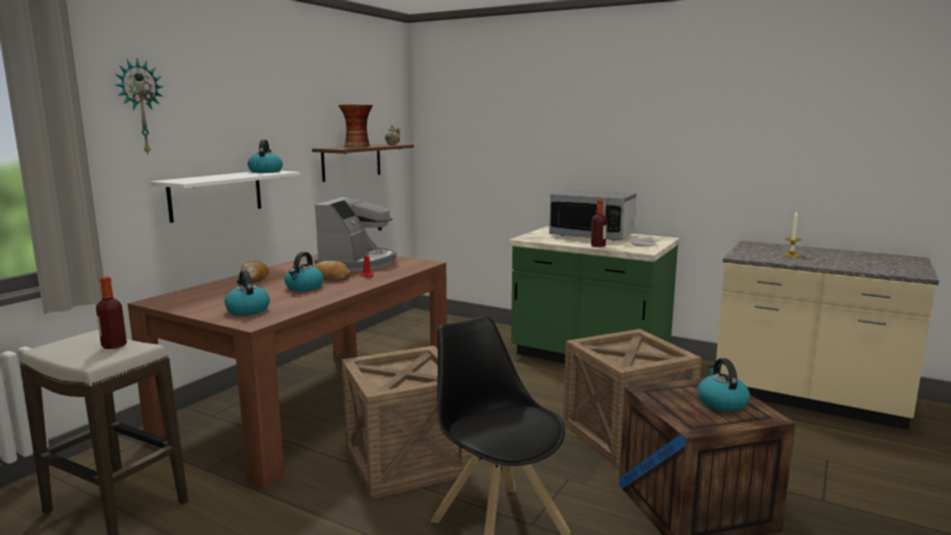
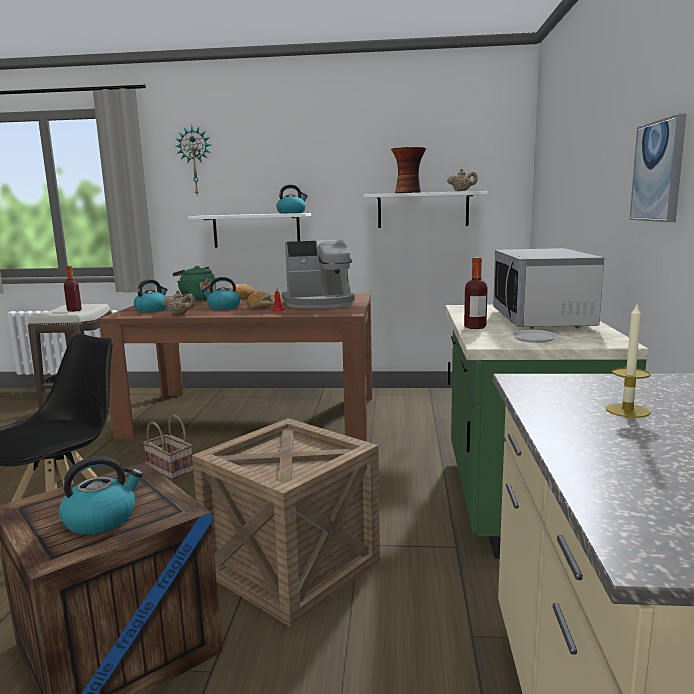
camera: 65 degrees right, 0 degrees up
(217, 291) = (197, 299): none -> green kettle
(310, 302) = (180, 314): none -> beige teapot
(351, 162) = (423, 210): brown shelf -> white shelf
(406, 461) = (171, 469): crate -> basket
(662, 146) = (658, 171): none -> picture

